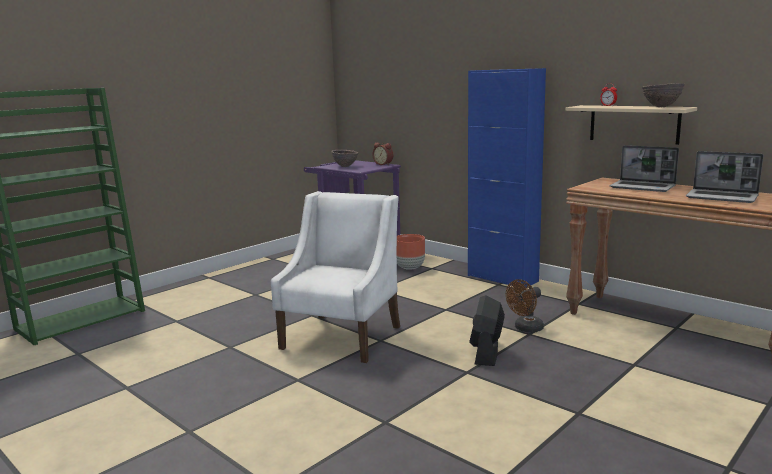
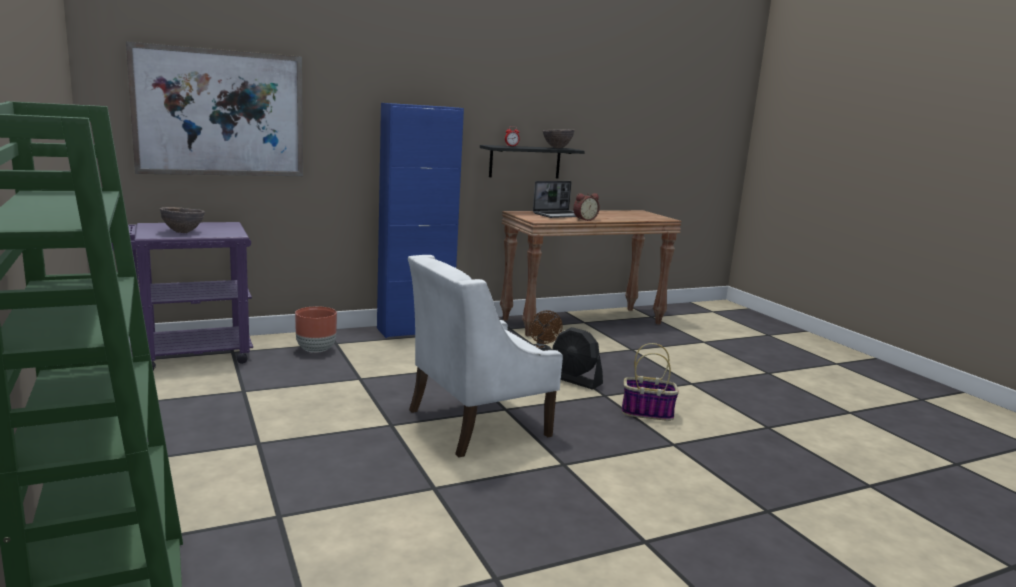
camera: 70 degrees left, 0 degrees up
(342, 337) = (476, 423): white armchair -> white armchair turned 75 degrees counterclockwise
(384, 164) = (217, 223): alarm clock -> alarm clock (584, 219)
(393, 87) = (220, 113): none -> picture
(450, 399) = (647, 412): none -> basket
(634, 124) = (525, 162): beige shelf -> black shelf
(722, 197) = (616, 216): laptop -> none

